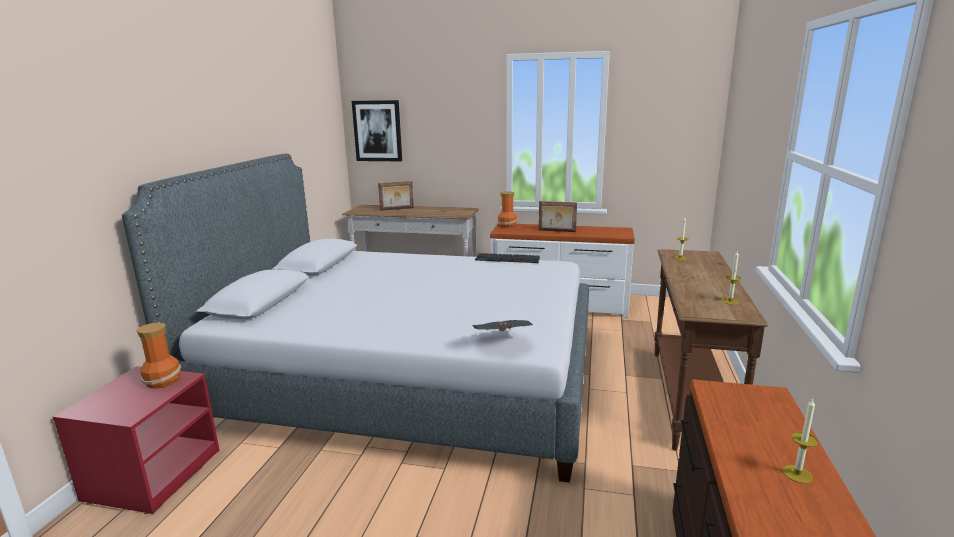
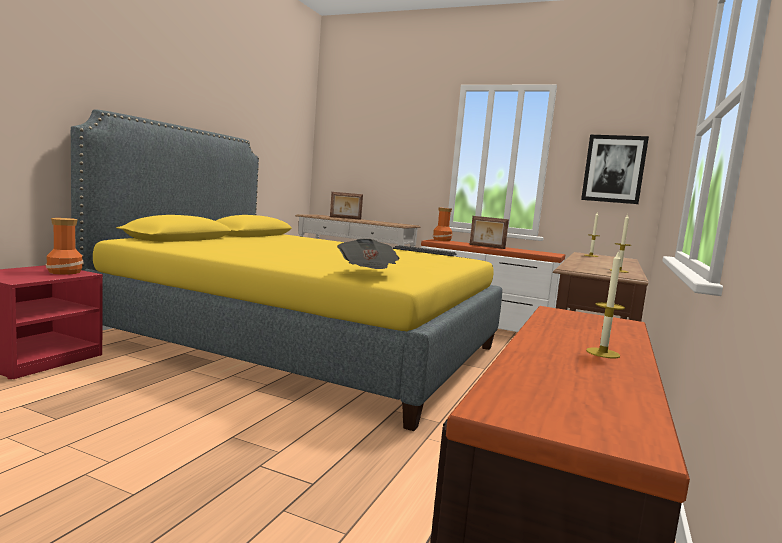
camera: 10 degrees right, 10 degrees down
(377, 131) = (341, 149): picture -> picture (614, 169)
(405, 380) = (300, 344): grey bed -> yellow bed

